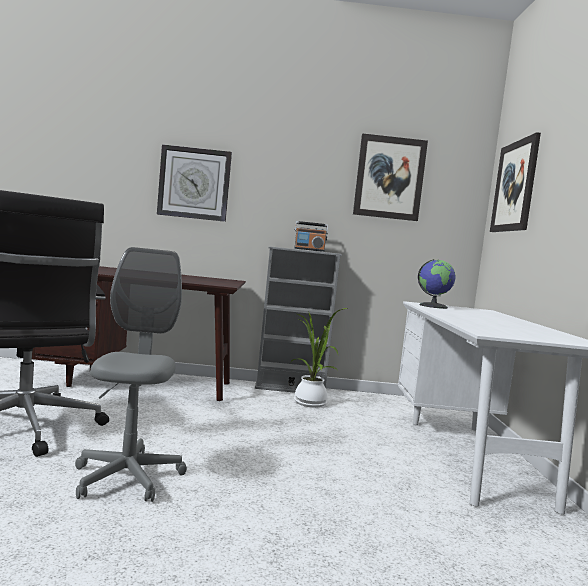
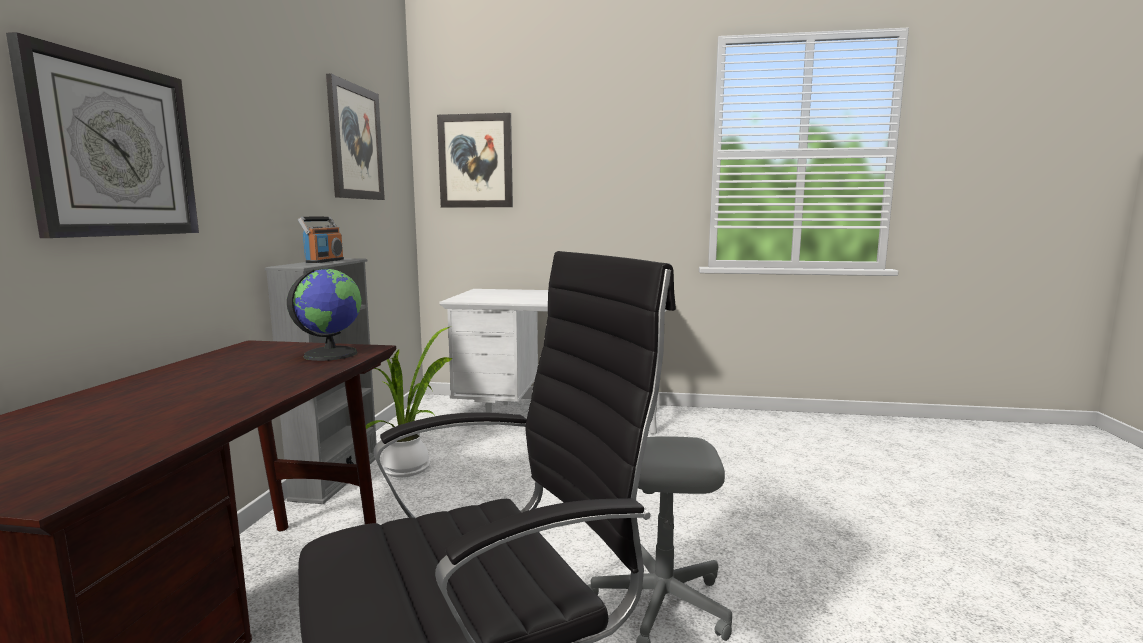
camera: 80 degrees left, 5 degrees up
(433, 306) = (477, 298): globe -> globe (330, 354)

